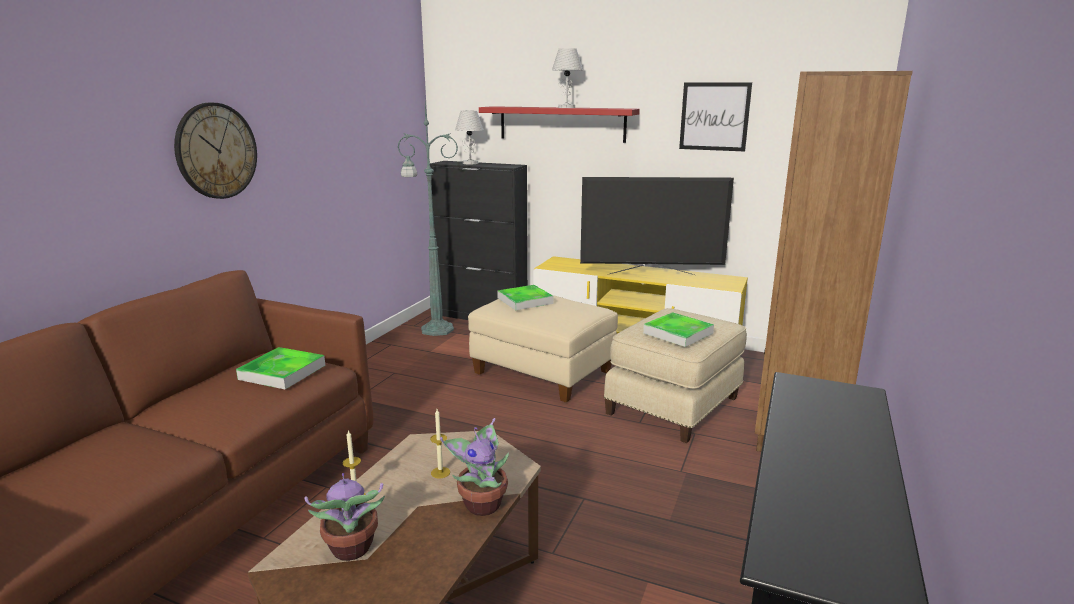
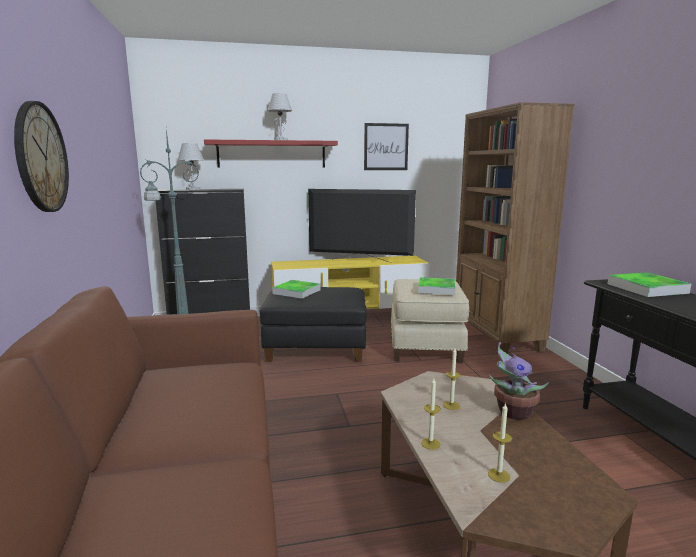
camera: 35 degrees left, 5 degrees down
(282, 372) = (210, 377): tray -> tray (647, 288)
(351, 549) = (499, 475): potted plant -> candle
(543, 373) = (316, 348): beige ottoman -> black ottoman
(651, 274) = (360, 261): television -> television turned 135 degrees counterclockwise

